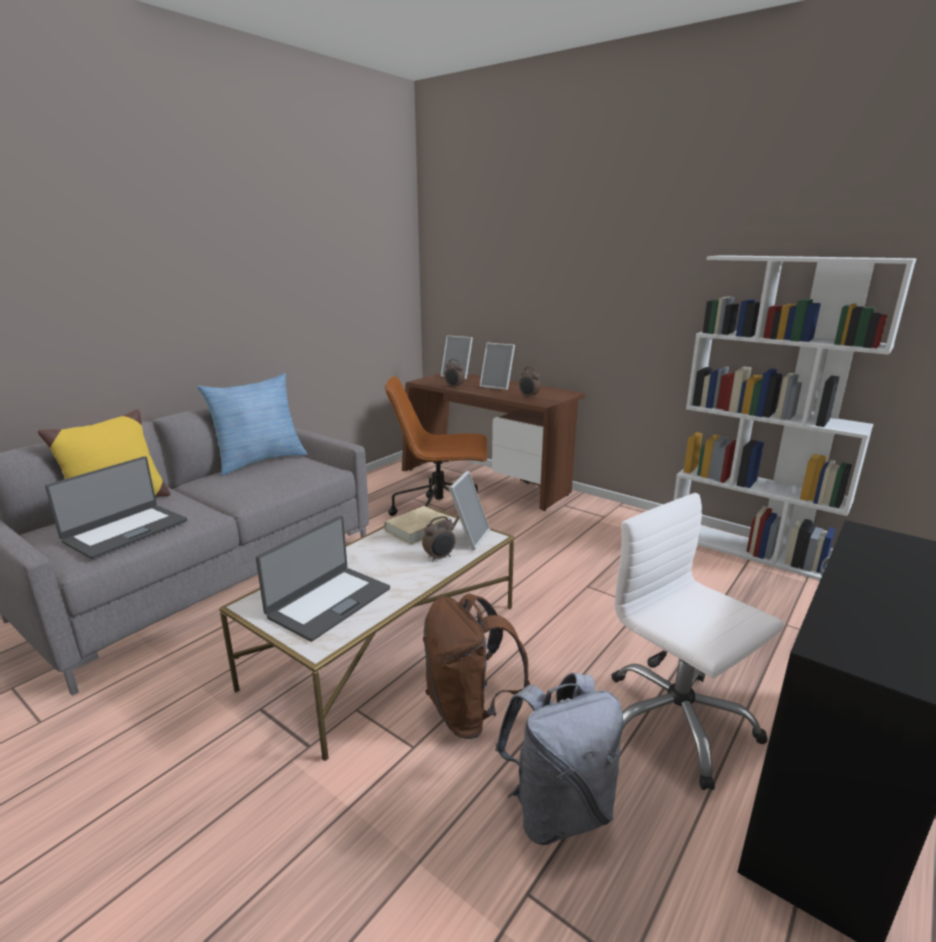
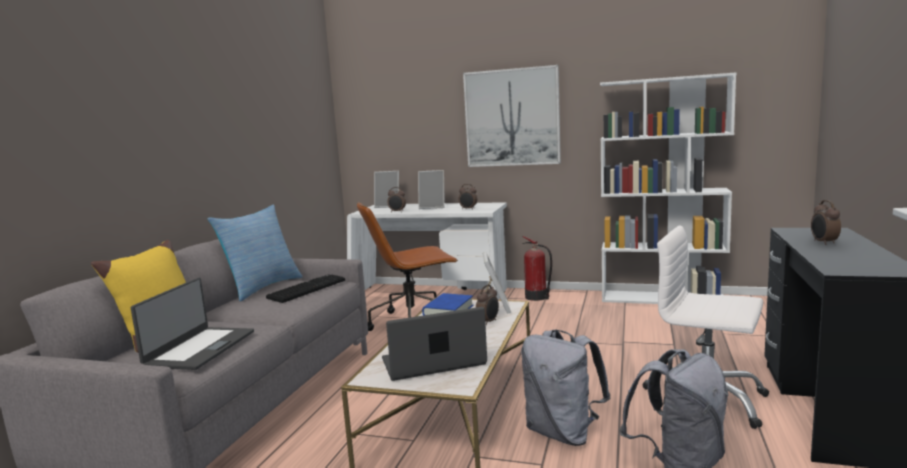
camera: 20 degrees left, 10 degrees down
(292, 472) = (307, 289): none -> keyboard
(328, 602) = (434, 363): laptop -> laptop turned 120 degrees counterclockwise
(417, 529) = (448, 311): beige book -> blue book
(470, 712) = (563, 433): brown backpack -> grey backpack
(486, 482) = (429, 295): brown desk -> white desk
(597, 511) = (537, 297): none -> fire extinguisher
(603, 288) = (512, 117): none -> picture
(883, 575) = (823, 243): none -> alarm clock

